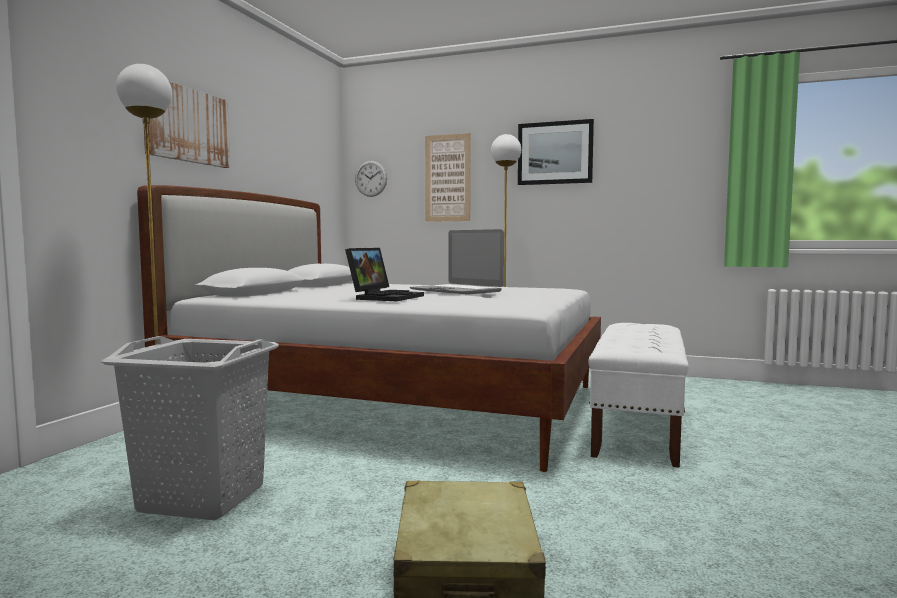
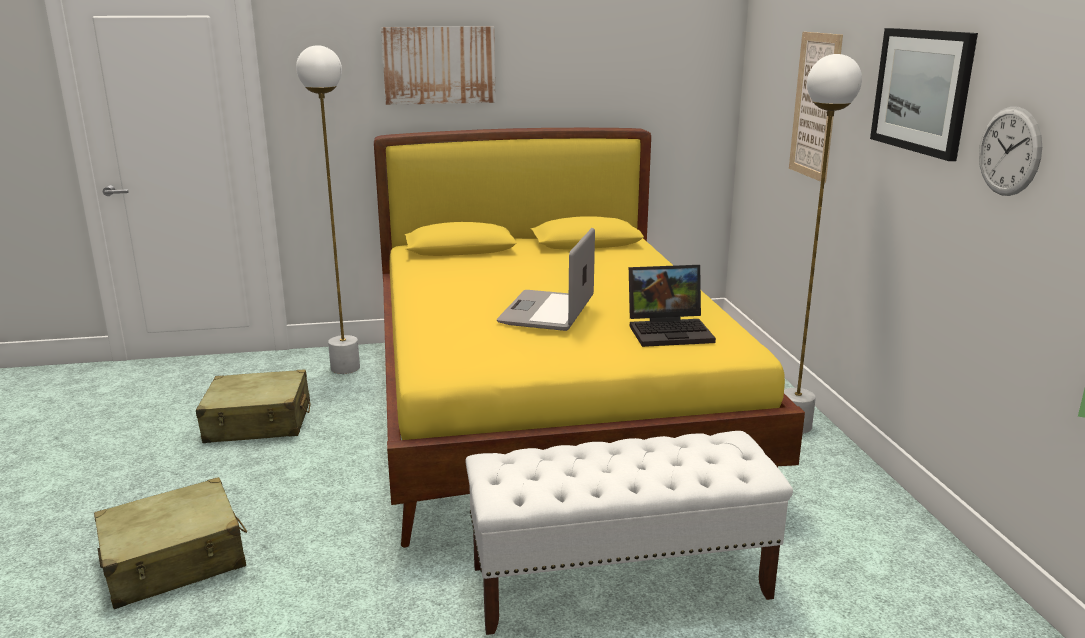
camera: 60 degrees right, 15 degrees up
(202, 498) = (258, 423): grey laundry basket -> beige suitcase
(371, 178) = (758, 88): wall clock -> wall clock (1009, 151)
(385, 297) = (458, 300): laptop -> laptop (671, 331)
(398, 403) = (550, 413): white bed -> yellow bed

